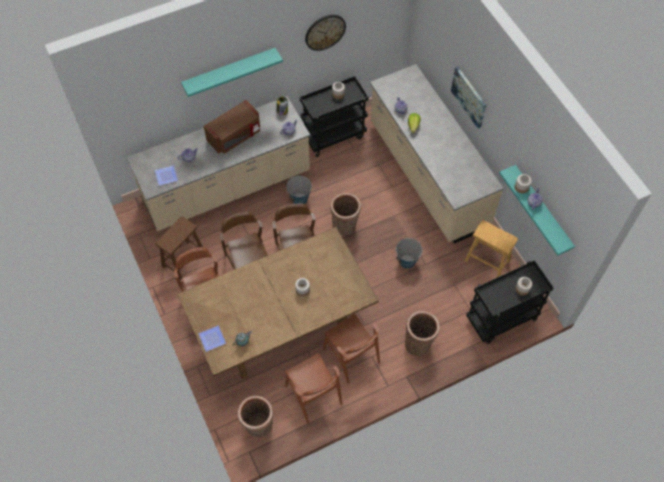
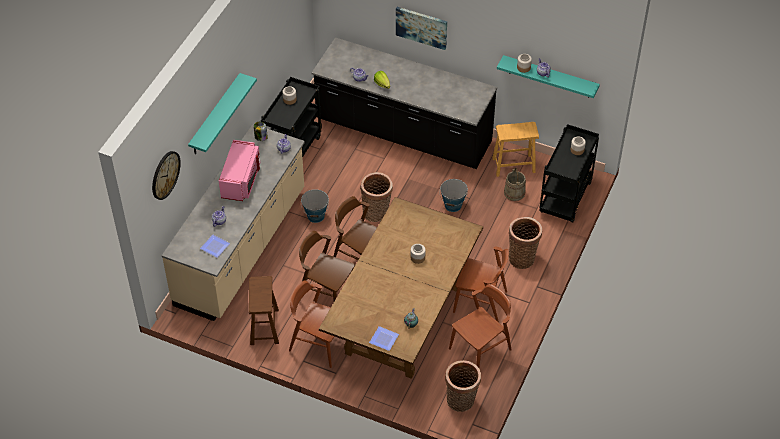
camera: 40 degrees left, 10 degrees down
(235, 136) = (241, 180): brown microwave -> pink microwave
(313, 395) = (480, 349): brown chair -> brown chair turned 60 degrees counterclockwise
(325, 32) = (266, 39): wall clock -> wall clock (165, 175)
(427, 175) = (403, 132): beige counter -> black counter
(465, 284) = (514, 192): none -> beige bucket

